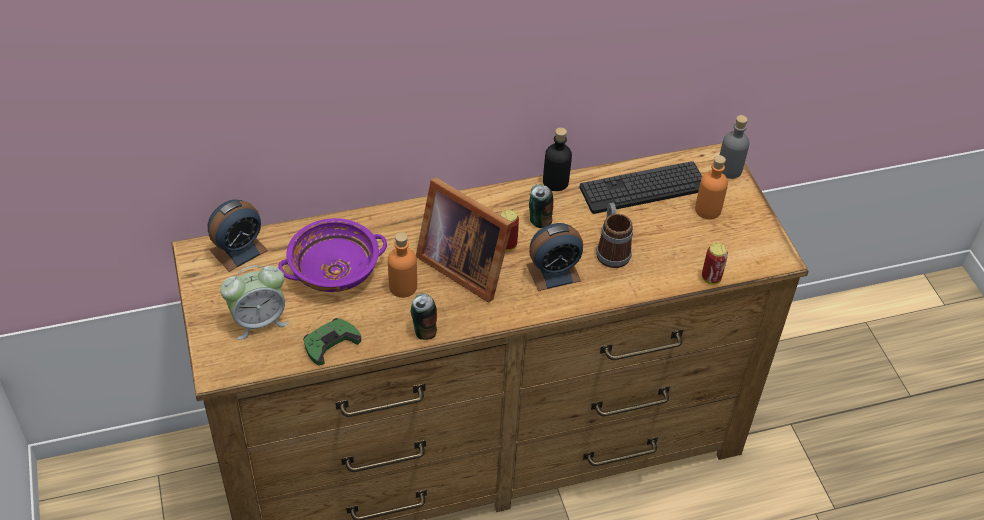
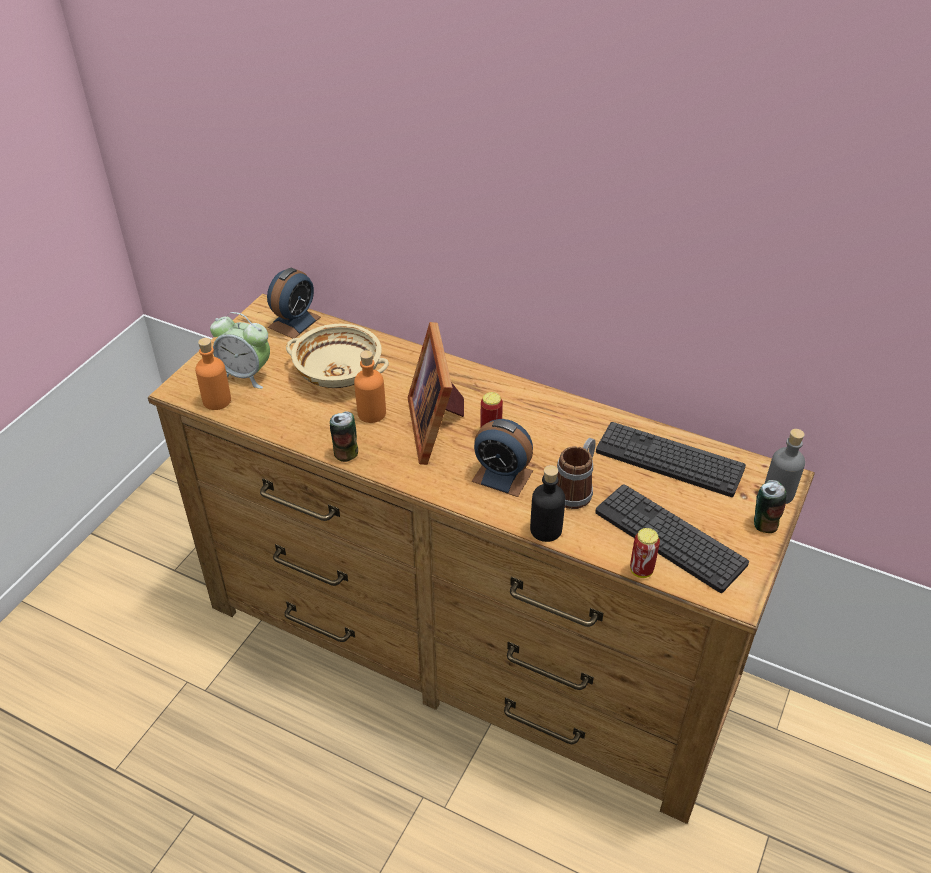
camera: 45 degrees right, 5 degrees down
(238, 250) = (294, 322): alarm clock -> alarm clock turned 60 degrees counterclockwise
(330, 343) = (271, 419): green game controller -> none
(335, 270) = (339, 373): purple bowl -> beige bowl
(539, 220) = (541, 430): can -> can (764, 523)
(555, 182) = (594, 410): black bottle -> black bottle (546, 530)
(702, 244) = (669, 538): none -> keyboard
(708, 210) = (712, 513): orange bottle -> orange bottle (217, 400)

